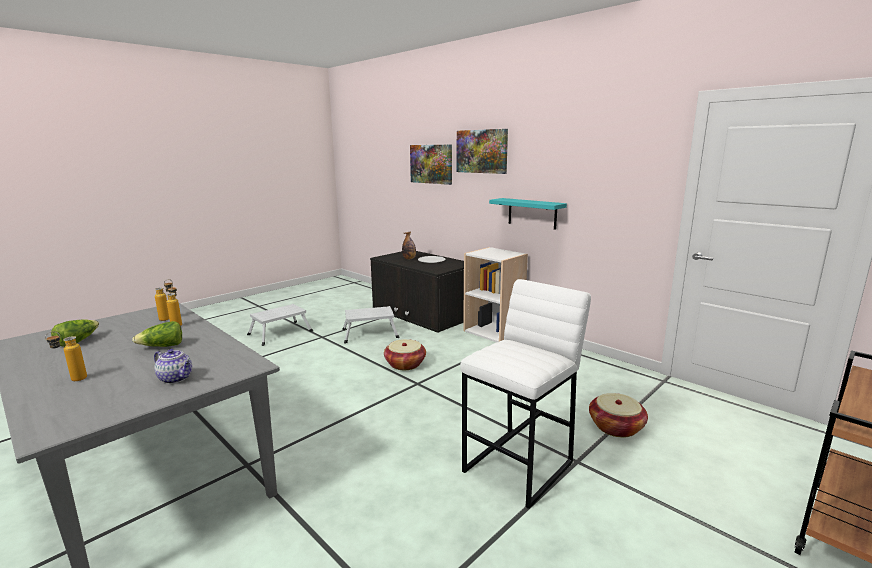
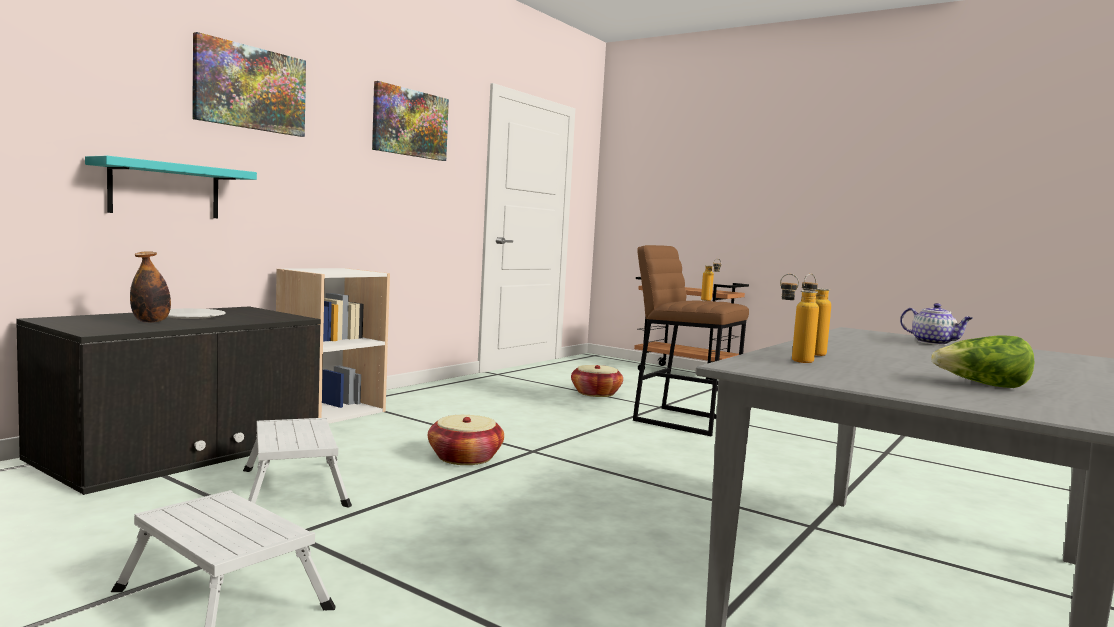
camera: 100 degrees left, 10 degrees down
(72, 380) = (1040, 367): bottle -> bottle (709, 301)
(162, 347) = (888, 352): lettuce -> none
(176, 378) = (934, 343): teapot -> teapot turned 120 degrees clockwise
(431, 164) = (103, 88): picture -> picture (410, 123)
(519, 465) = (682, 420): white stool -> brown stool
(532, 213) = (344, 204): turquoise shelf -> turquoise shelf (165, 190)

